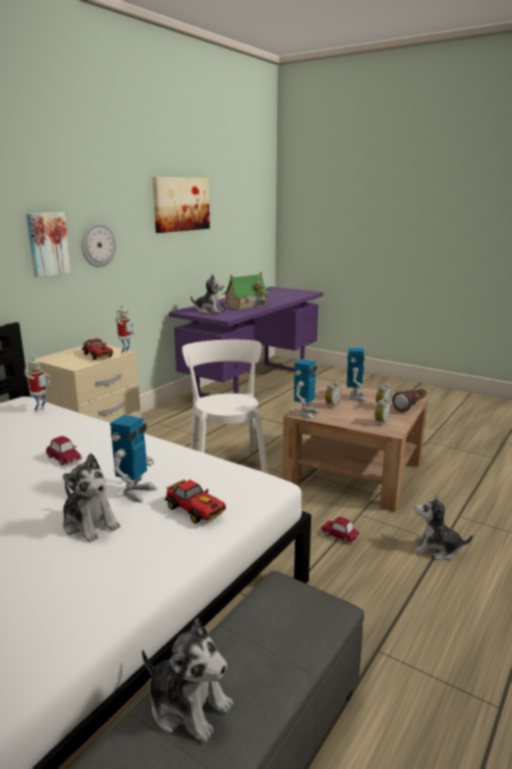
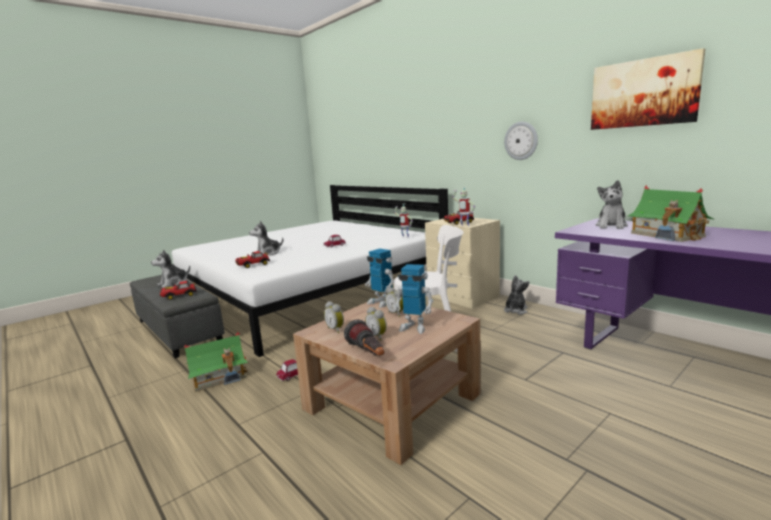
camera: 105 degrees right, 5 degrees down
(47, 244) = (480, 139): picture -> none
(136, 492) = (285, 257): toy robot -> none
(287, 626) = (179, 296): none -> toy car
(376, 597) = (219, 377): none -> toy house
(437, 549) = (233, 418): plush toy -> plush toy (515, 310)

